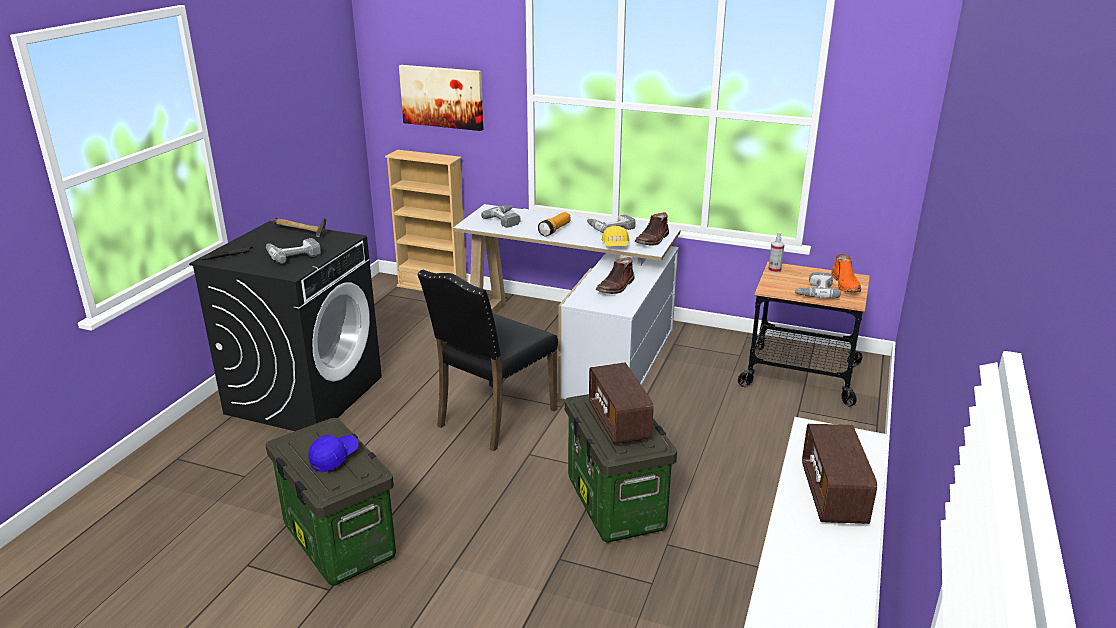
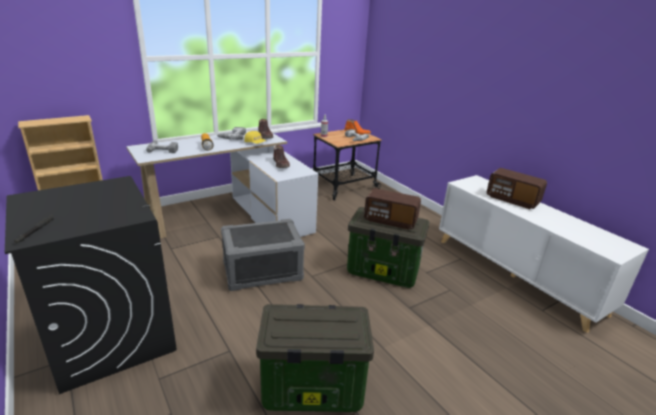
camera: 55 degrees left, 0 degrees up
(292, 254) = (102, 206): power drill -> none
(301, 232) = (67, 191): hammer -> none
(334, 458) = (321, 322): blue cap -> none
(442, 97) = (60, 67): picture -> none
(493, 418) = (262, 271): black chair -> grey storage box

